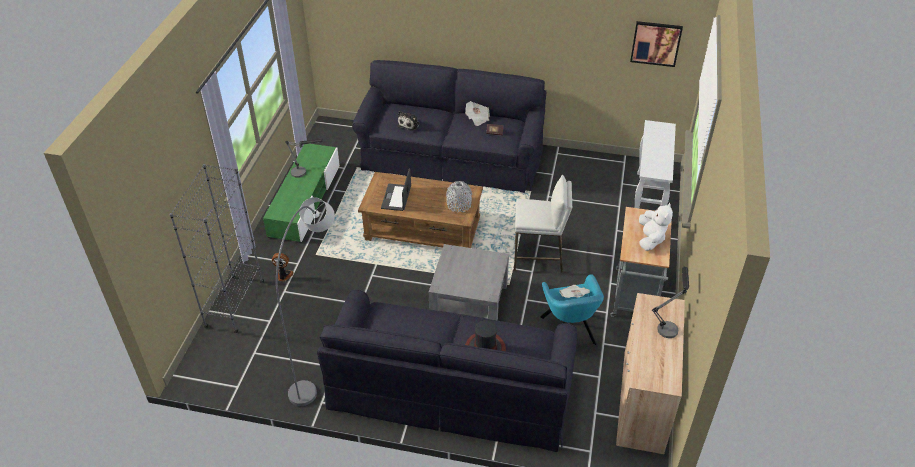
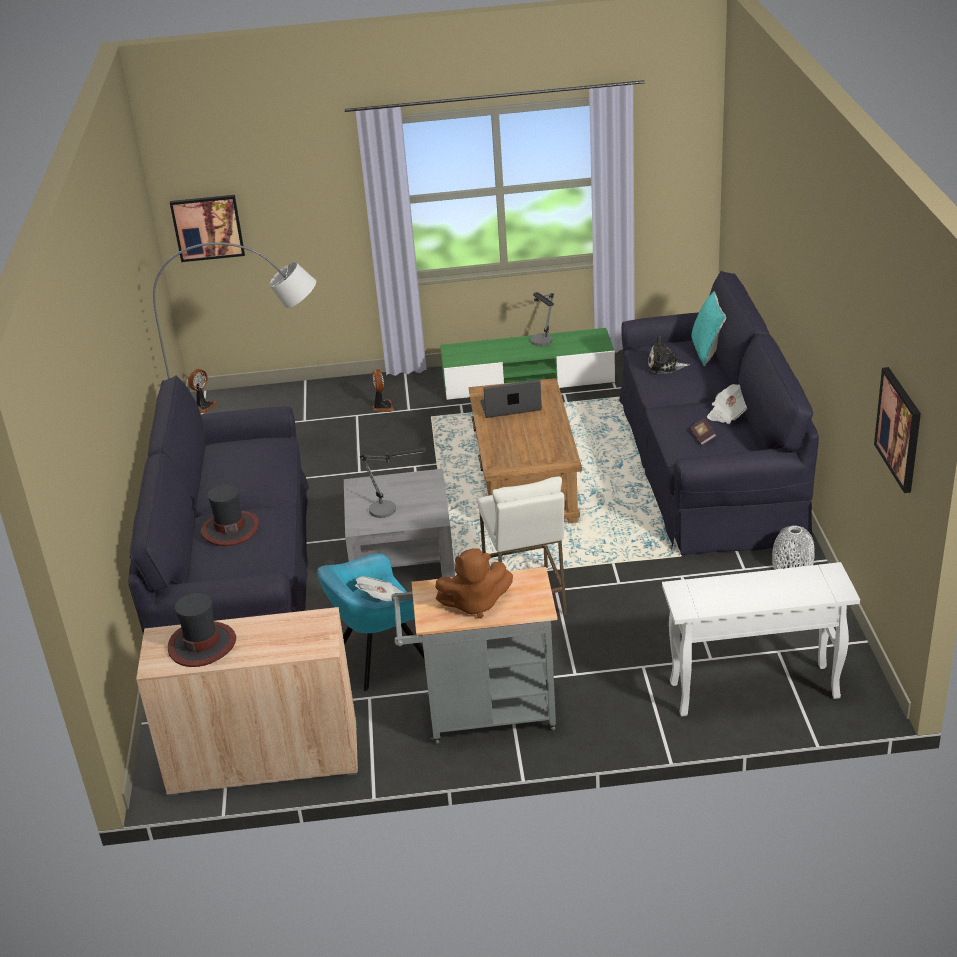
camera: 75 degrees right, 10 degrees down
(149, 249) = (208, 227): none -> picture
(199, 379) = (204, 406): none -> fan
(234, 304) = (321, 391): grey bookcase -> none
(403, 106) = (708, 352): none -> turquoise pillow
(459, 204) = (526, 457): grey vase -> grey vase (792, 565)
(650, 239) = (475, 604): white plush toy -> brown plush toy
(655, 359) = (202, 644): none -> hat
(668, 325) = (276, 647): table lamp -> table lamp (391, 509)

